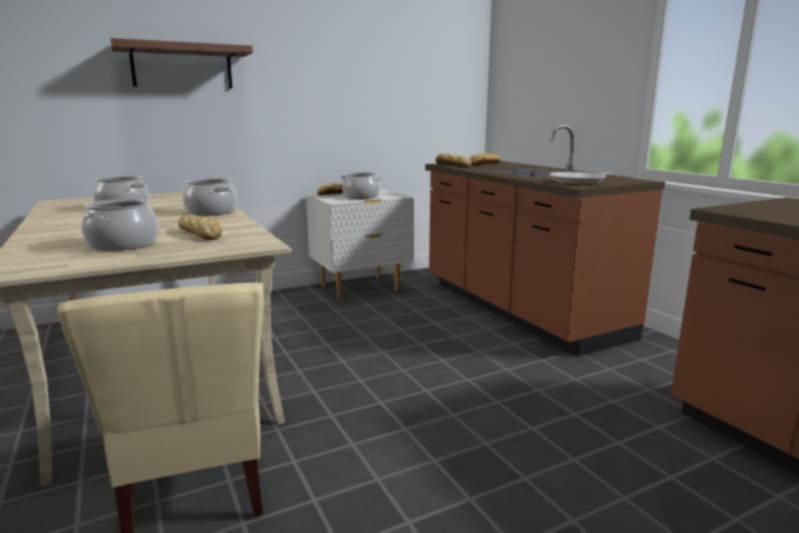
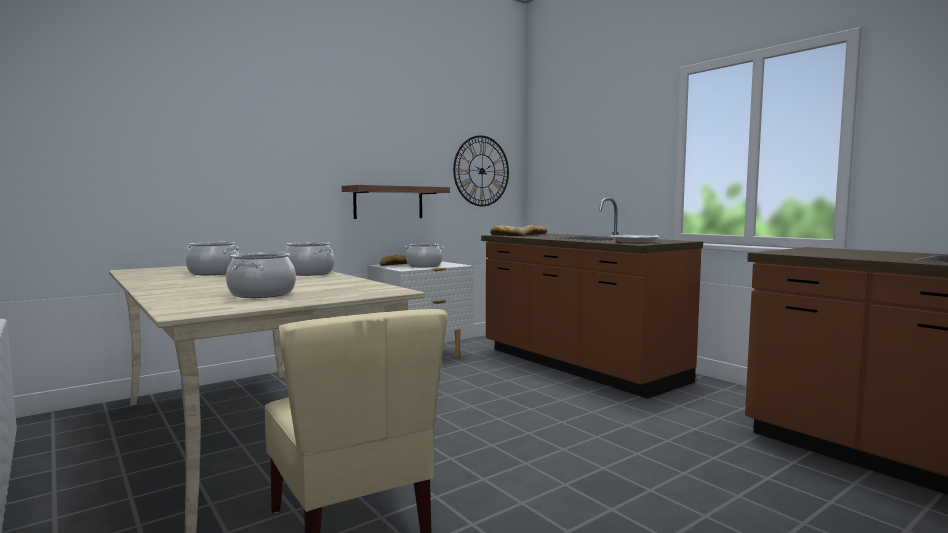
camera: 10 degrees left, 10 degrees down
(182, 67) = (258, 144): shelf -> shelf (388, 202)
(200, 234) = (325, 286): bread -> none
(436, 89) = (481, 171): none -> wall clock

